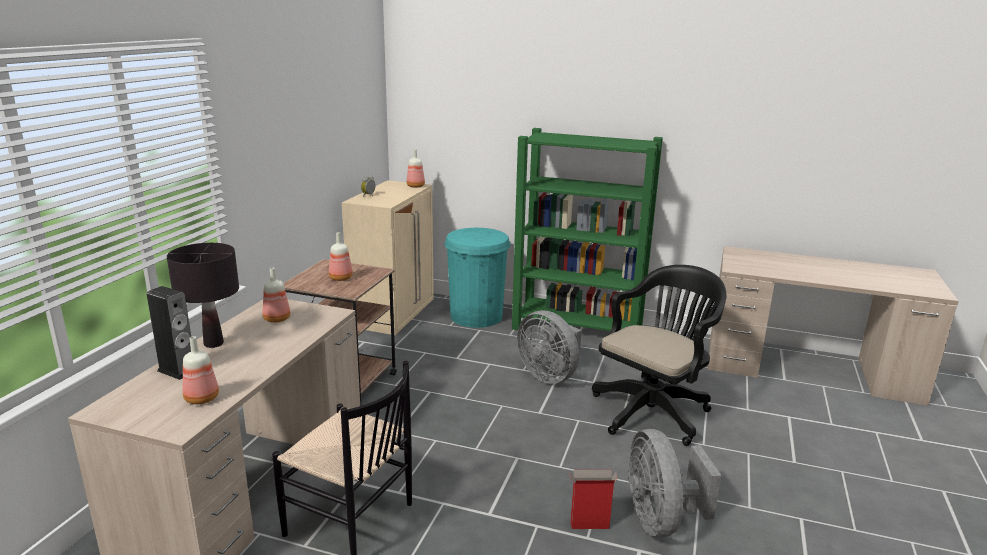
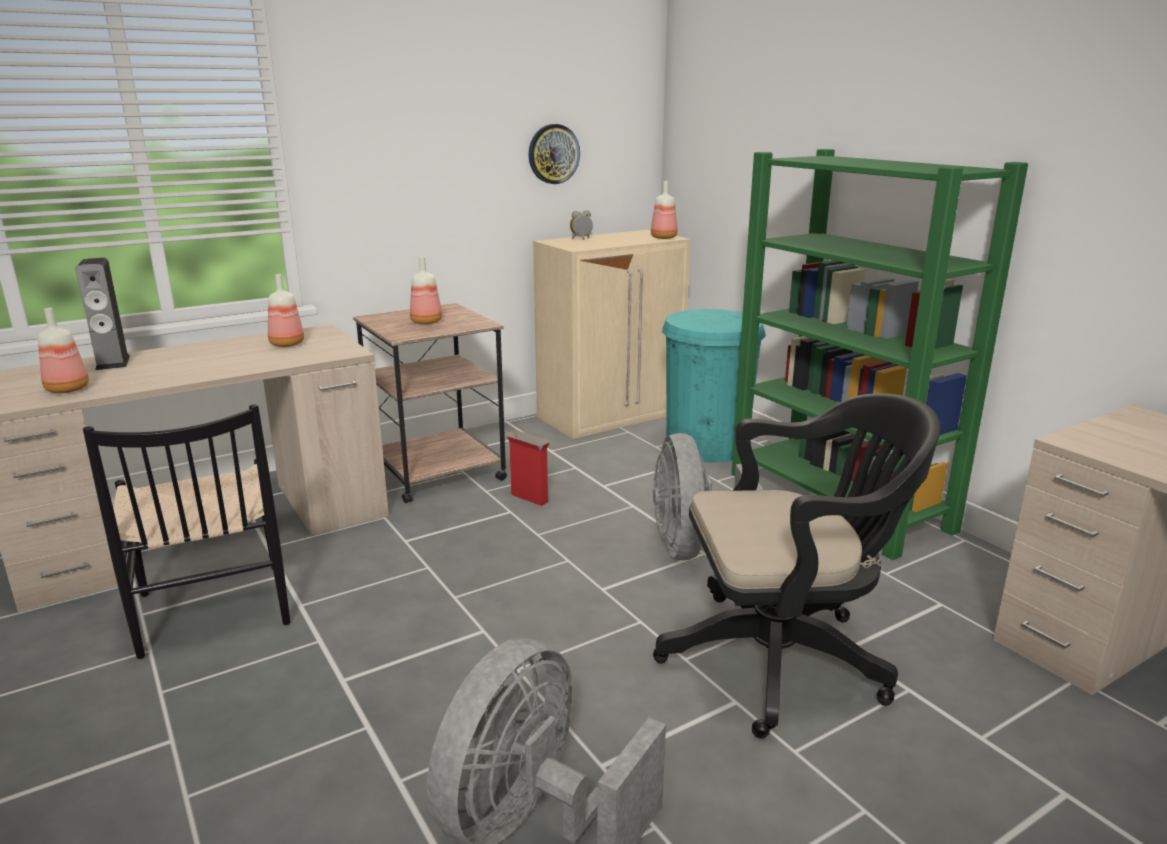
camera: 40 degrees right, 0 degrees up
(213, 344) = (189, 350): black table lamp -> none
(344, 138) = (553, 154): none -> wall clock
(588, 525) = (426, 766): cardboard box -> cardboard box (528, 498)

